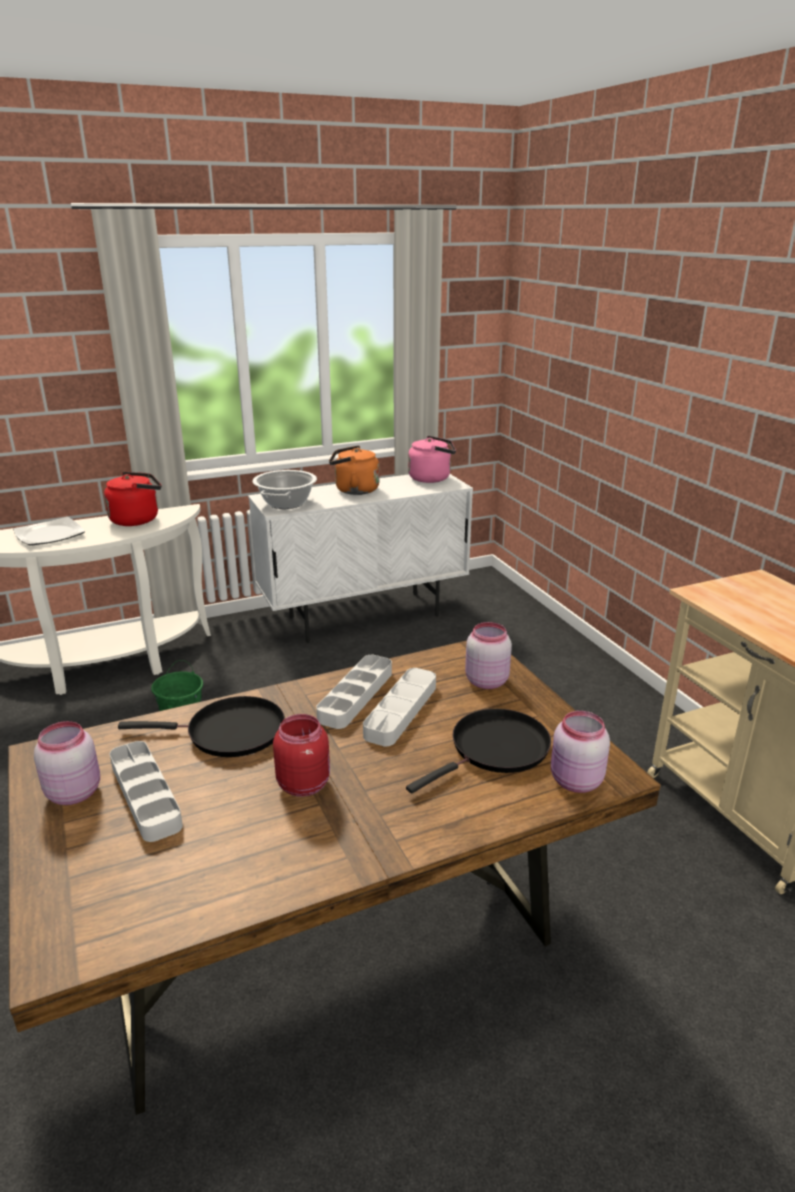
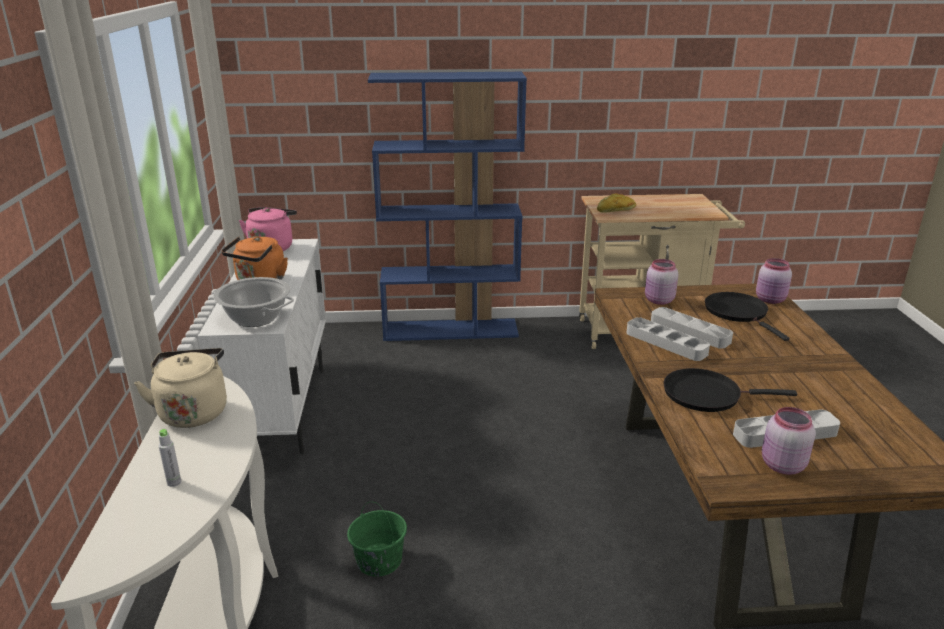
camera: 70 degrees left, 0 degrees up
(50, 535) = (174, 482): plate -> grey bottle
(138, 519) = (193, 411): red kettle -> beige kettle
(229, 732) = (706, 394): black frying pan -> black frying pan turned 105 degrees counterclockwise
(303, 783) = (771, 374): red jar -> none
(587, 662) = (451, 330): none -> blue bookcase
(729, 597) = (616, 210): none -> bread

